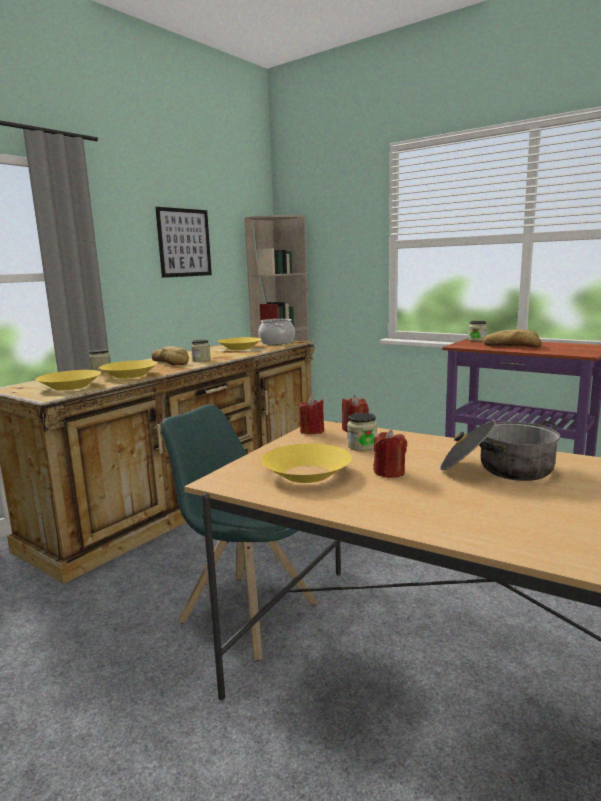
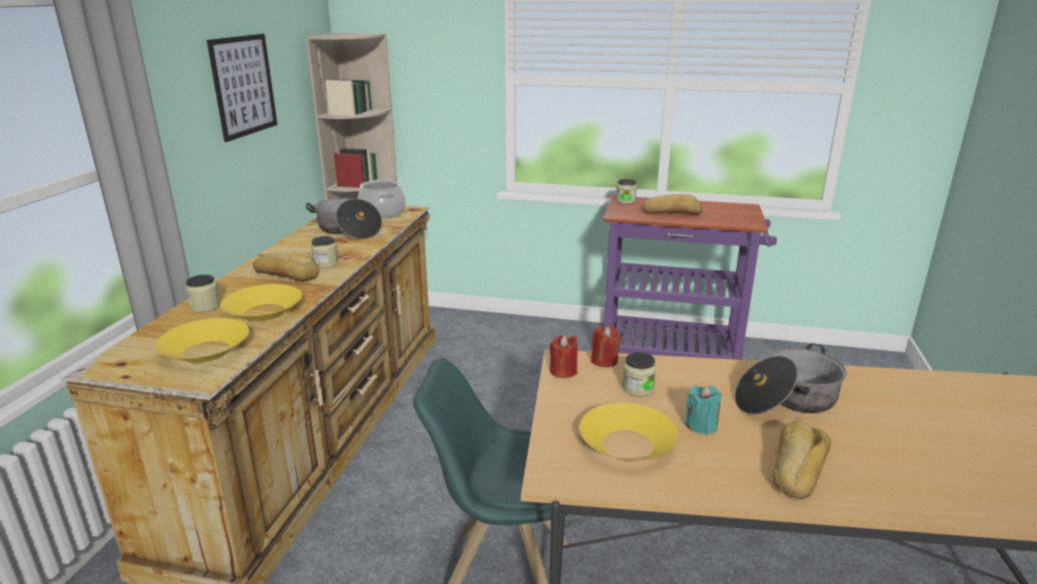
camera: 25 degrees left, 10 degrees up
(240, 348) = (347, 230): yellow bowl -> cooking pot
(389, 472) = (701, 425): red candle -> turquoise candle
(449, 509) = (796, 467): none -> bread

